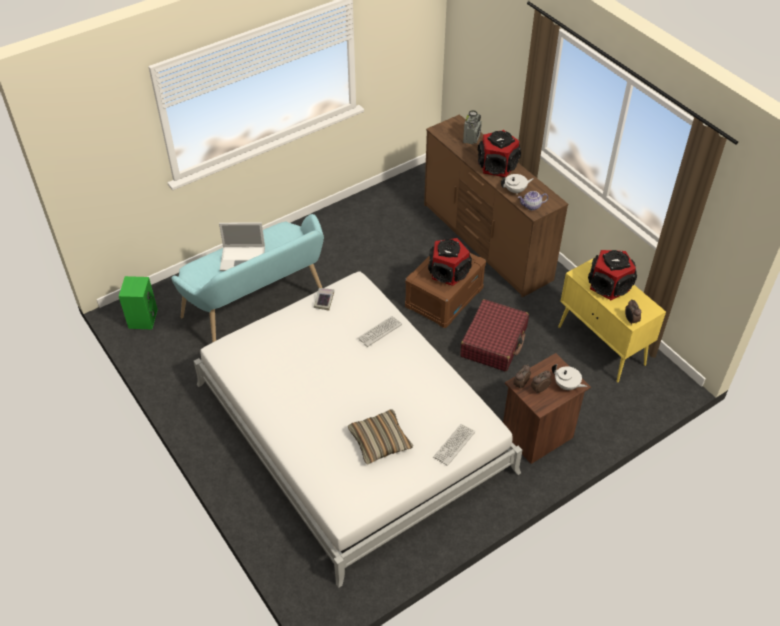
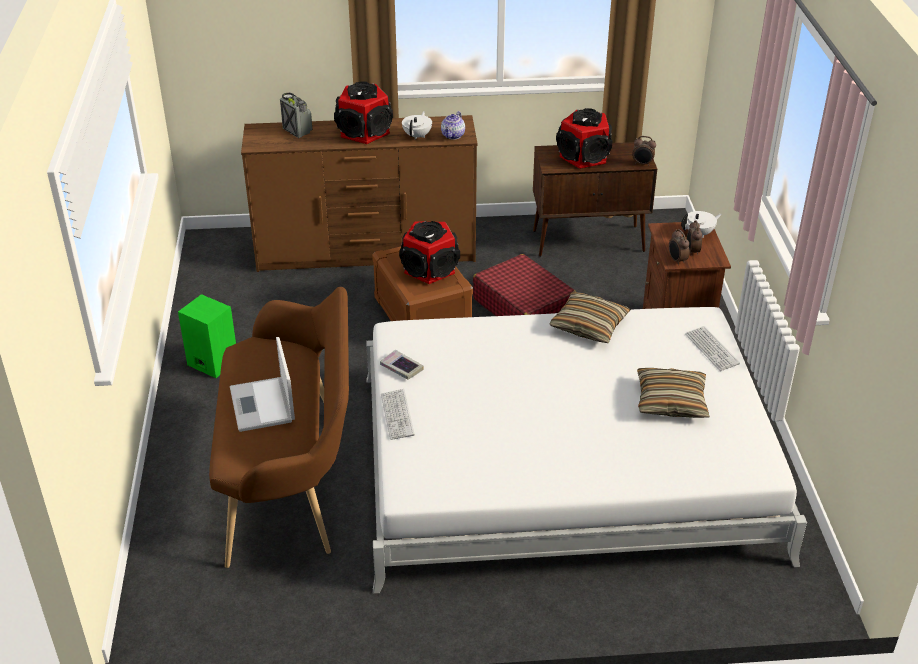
camera: 60 degrees left, 10 degrees down
(142, 318) = (184, 614): green speaker -> green speaker (211, 362)
(243, 258) = (262, 405): laptop -> laptop turned 135 degrees clockwise
(259, 311) = (292, 480): turquoise bench -> brown bench
(379, 331) = (497, 341): keyboard -> keyboard (397, 415)
(431, 370) = (589, 325): none -> pillow
(602, 346) = (589, 241): yellow cabinet -> brown cabinet

